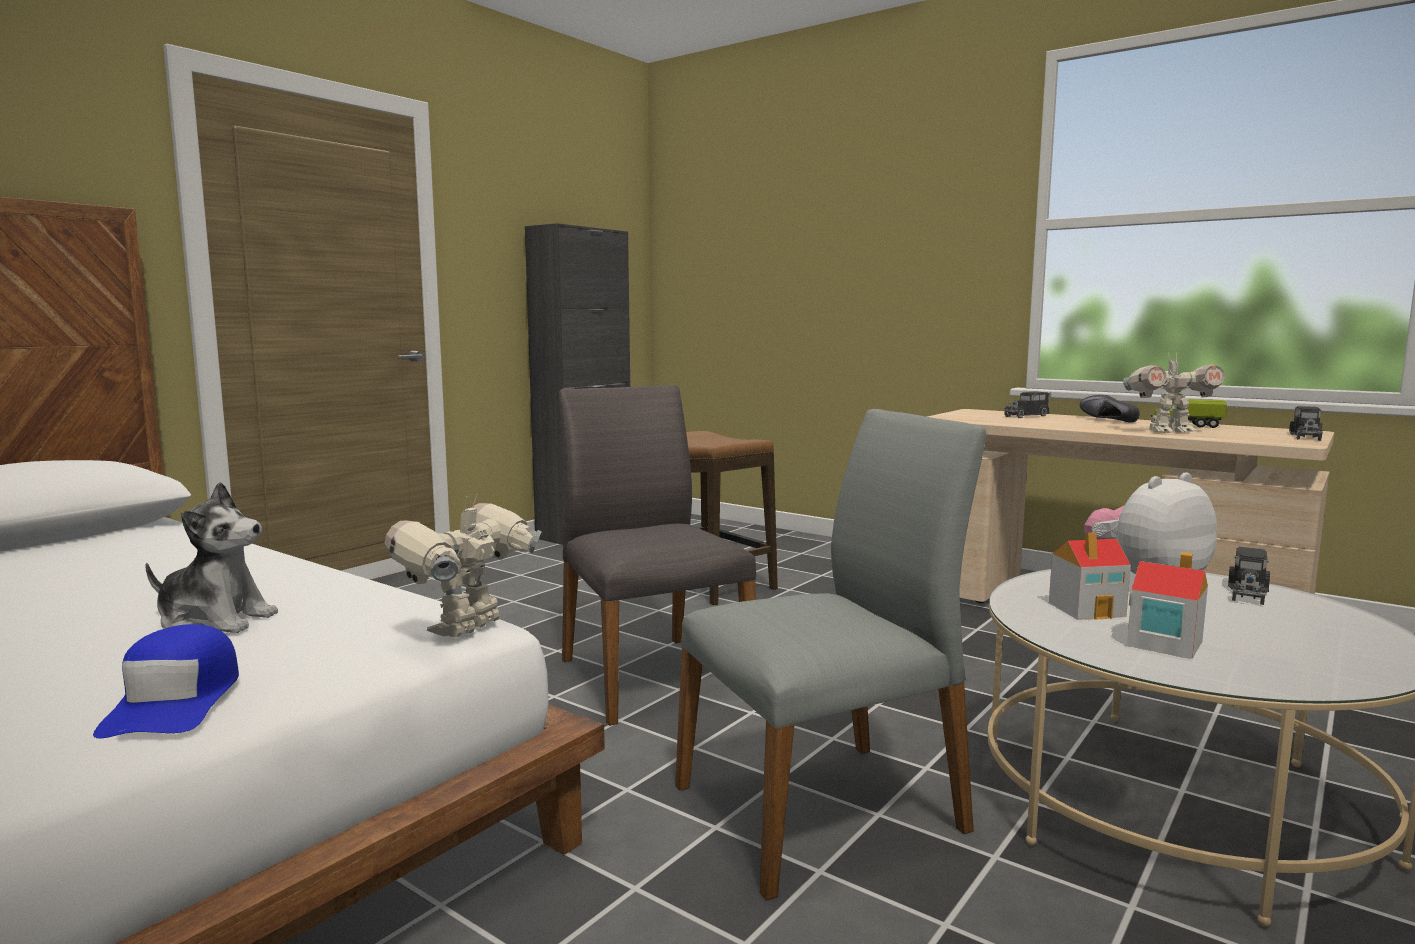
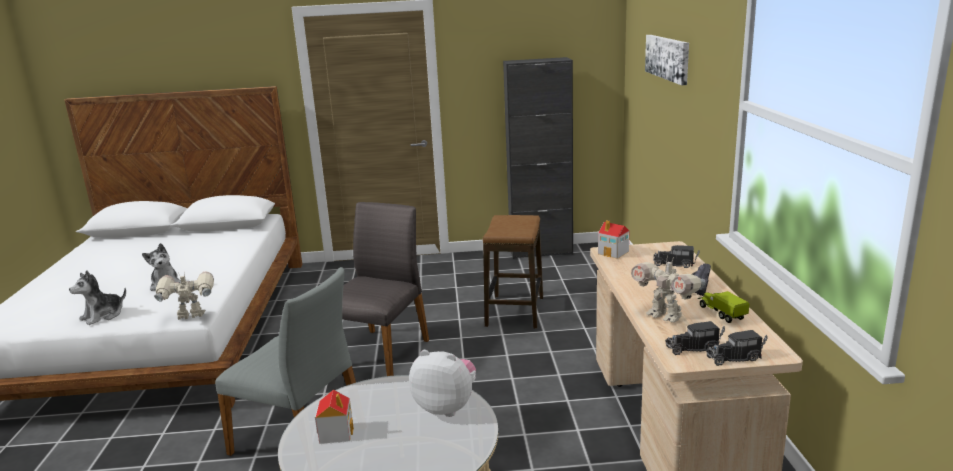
camera: 50 degrees right, 10 degrees up
(175, 701) = (103, 316): blue cap -> plush toy
(809, 215) = (667, 58): none -> picture
(1087, 609) = (373, 404): toy house -> toy house (613, 253)
(1247, 592) = (464, 436): toy truck -> toy truck (694, 348)

